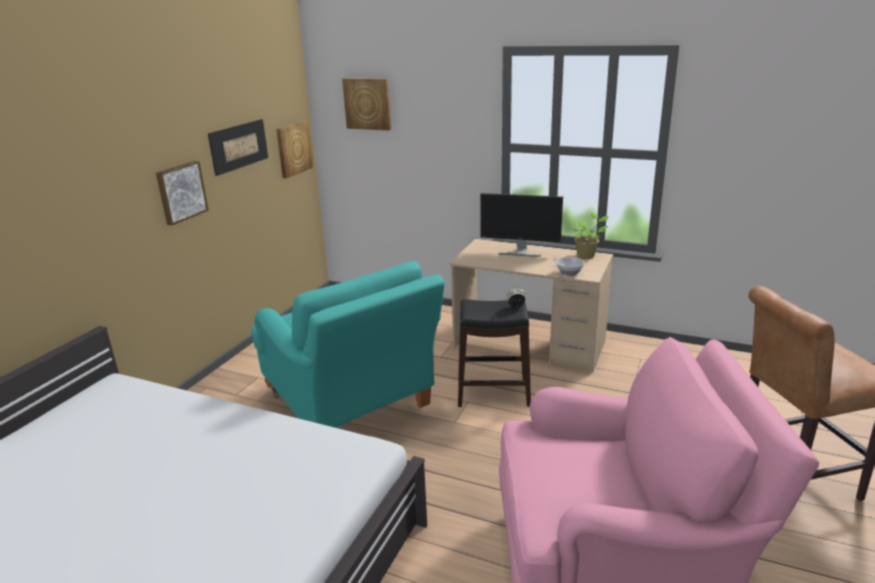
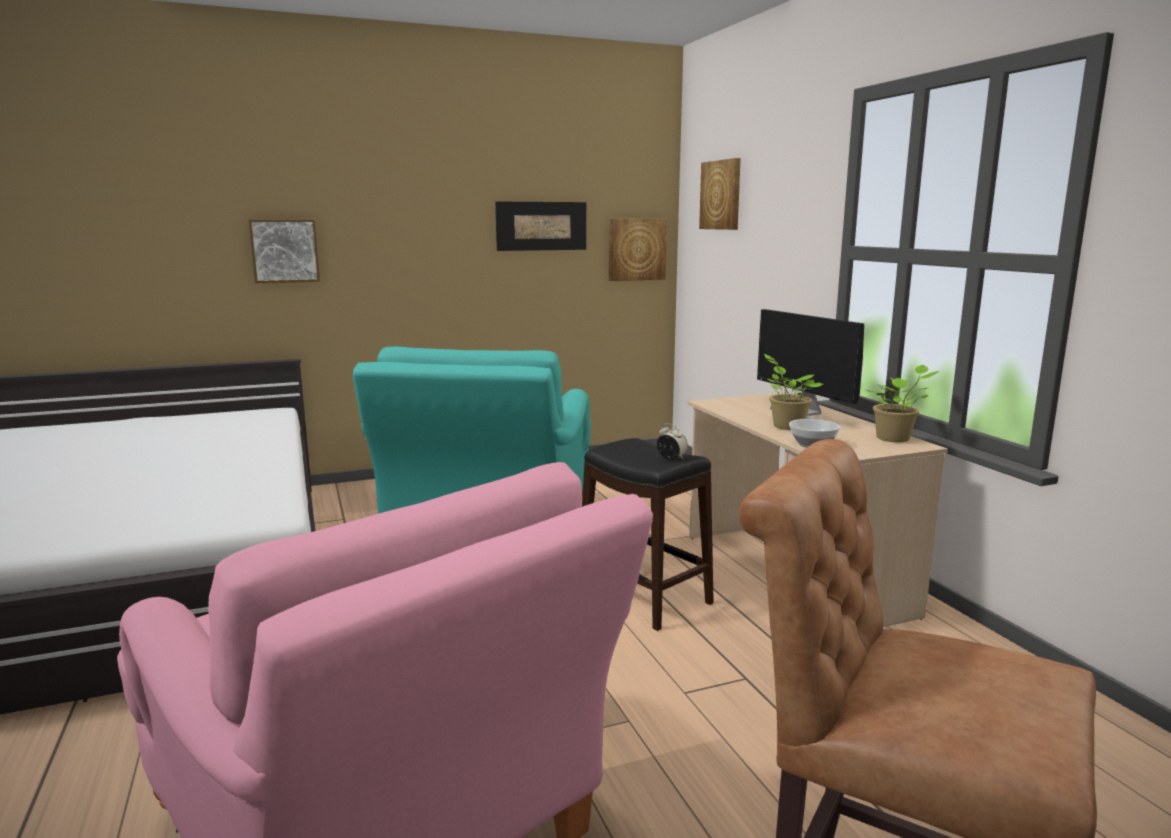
camera: 45 degrees right, 10 degrees down
(181, 192) = (442, 256): picture -> picture (285, 250)
(533, 264) = (786, 426): none -> potted plant

